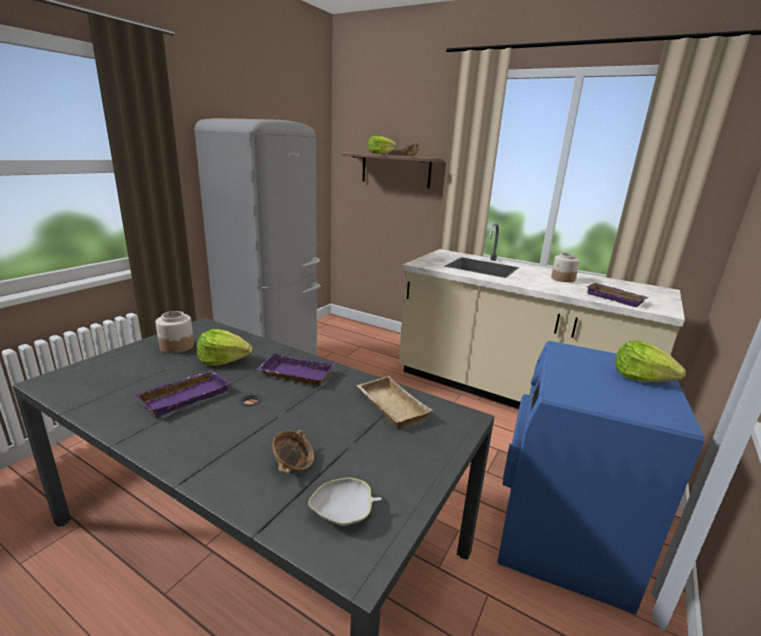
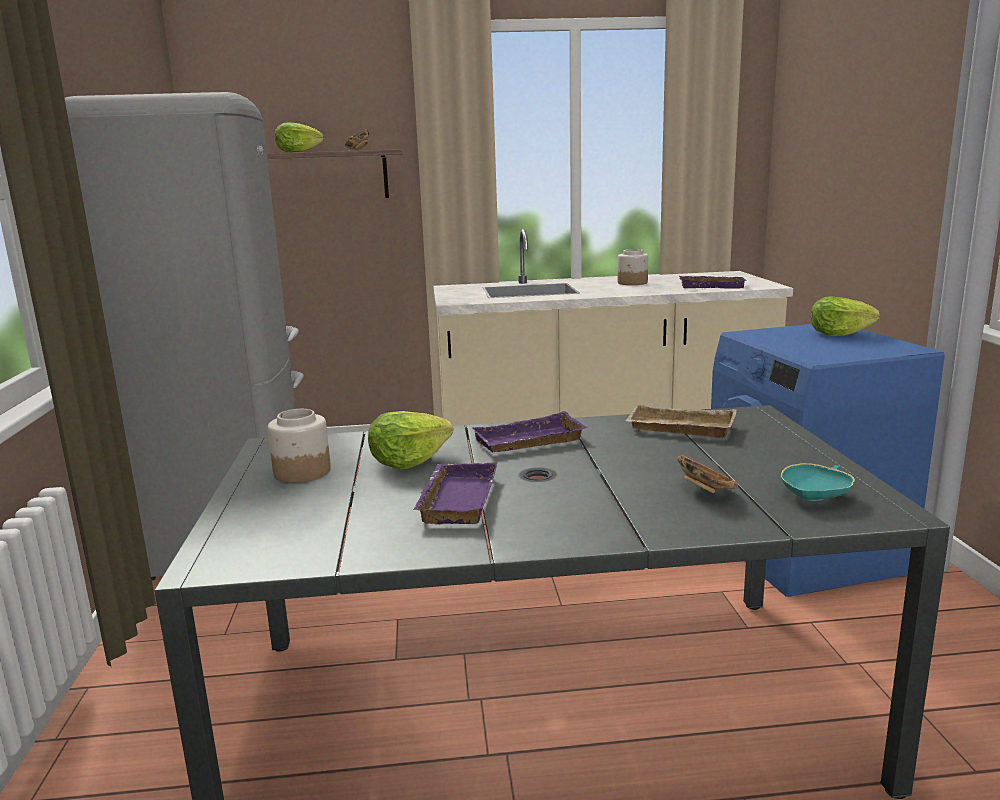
camera: 35 degrees left, 5 degrees down
(344, 512) = (815, 496): white bowl -> turquoise bowl

